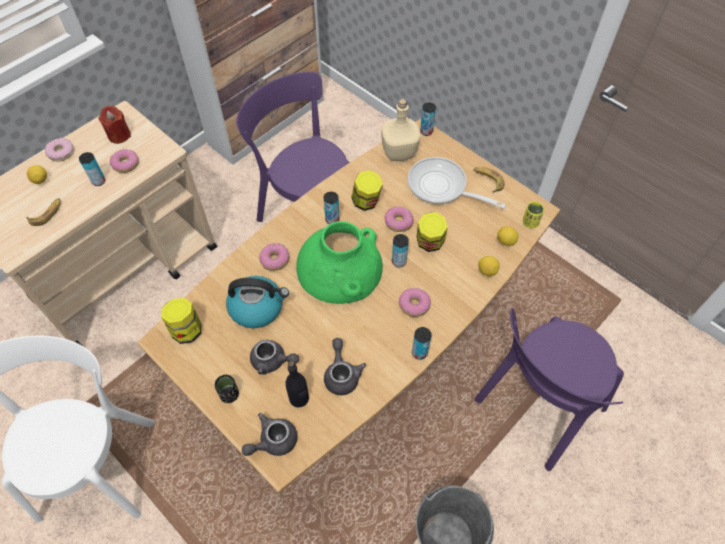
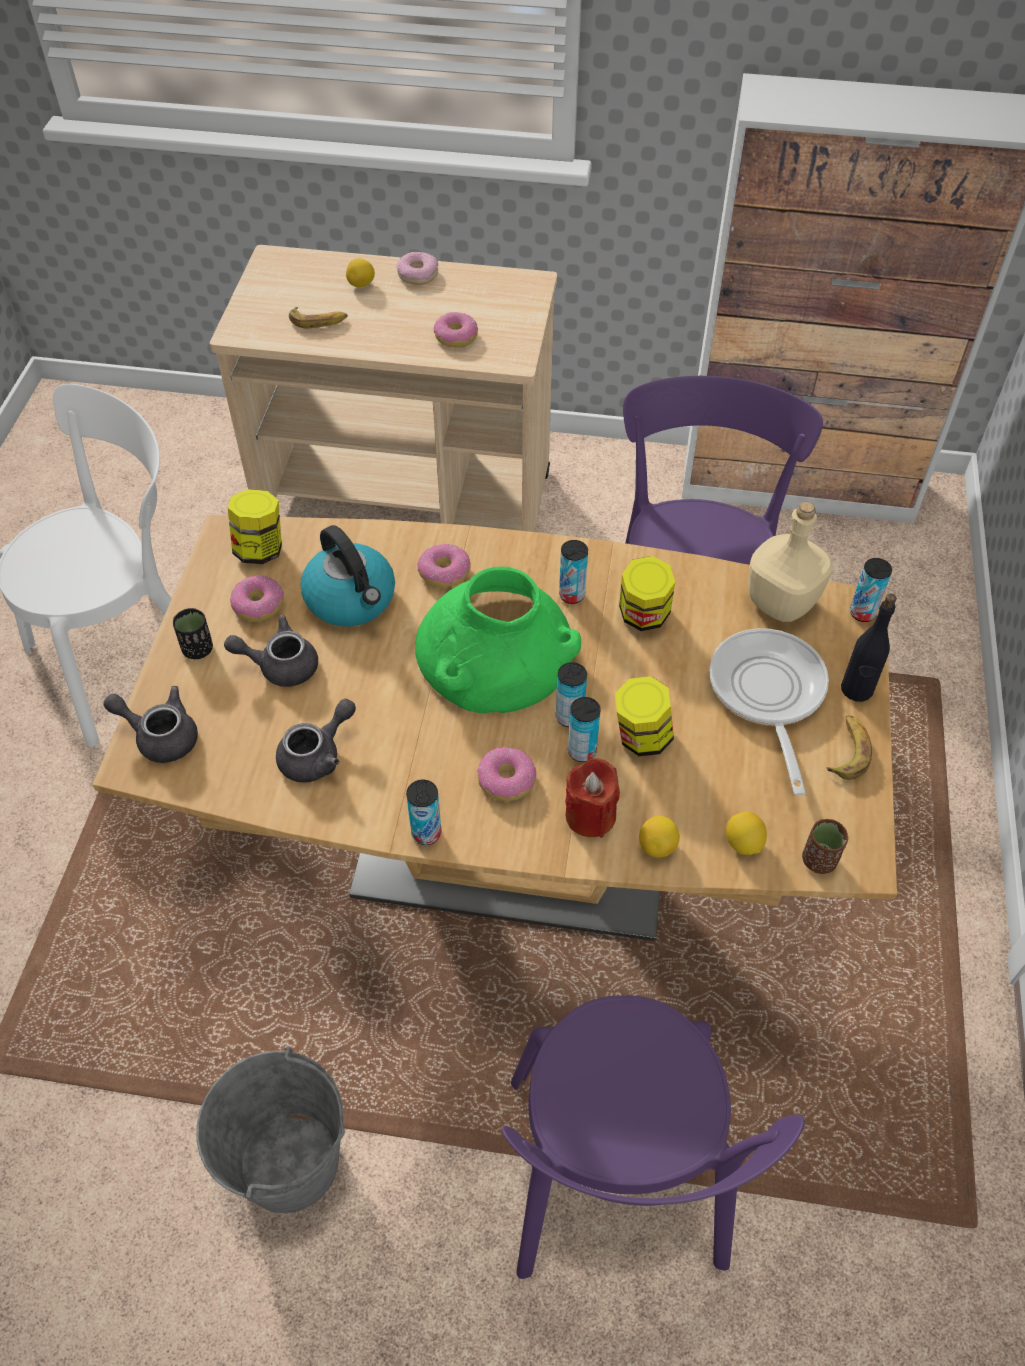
camera: 55 degrees right, 5 degrees down
(99, 181) = (407, 331): can -> can (582, 751)
(119, 135) = (495, 303): red candle -> red candle (590, 815)
(273, 361) = (280, 665): grey teapot -> grey teapot turned 105 degrees clockwise
(299, 398) = (244, 728): black bottle -> black bottle (856, 689)
(398, 222) = (643, 676): donut -> donut (258, 605)
(530, 222) = (819, 860): yellow cup -> brown cup
(535, 408) = (615, 1183): purple chair -> purple chair turned 105 degrees counterclockwise

